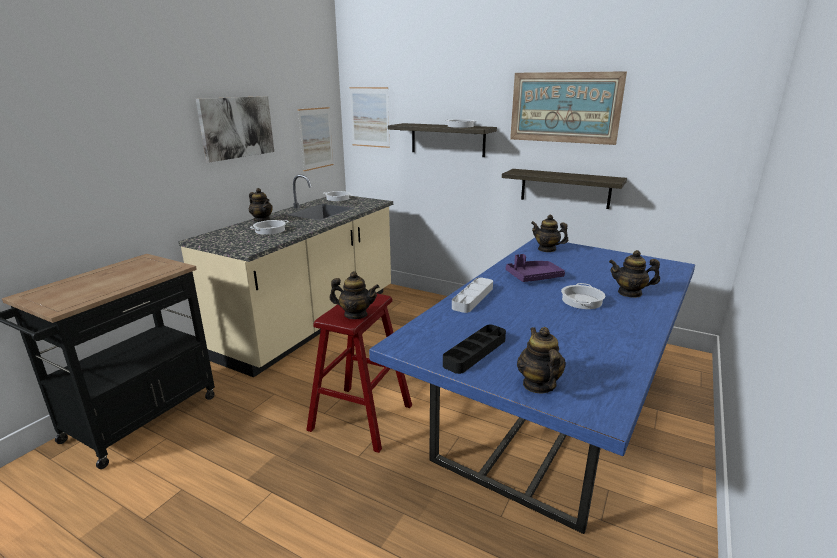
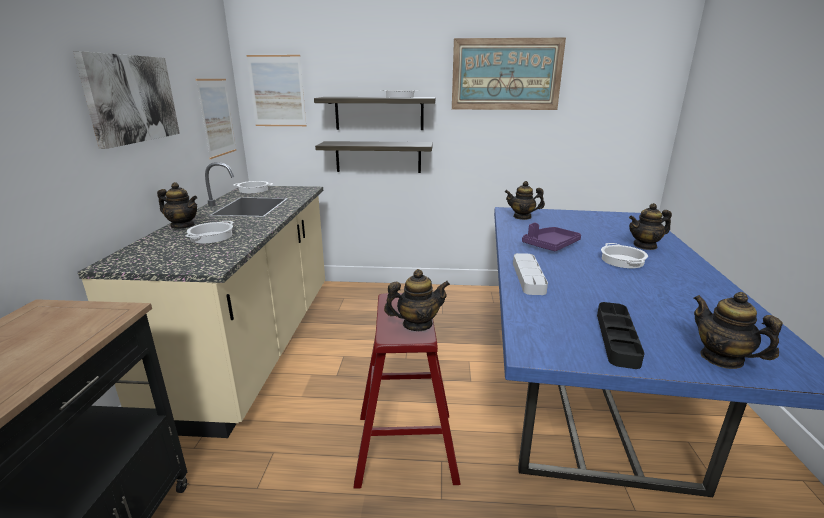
camera: 25 degrees left, 0 degrees up
(565, 188) = (509, 156): shelf -> shelf (378, 157)

